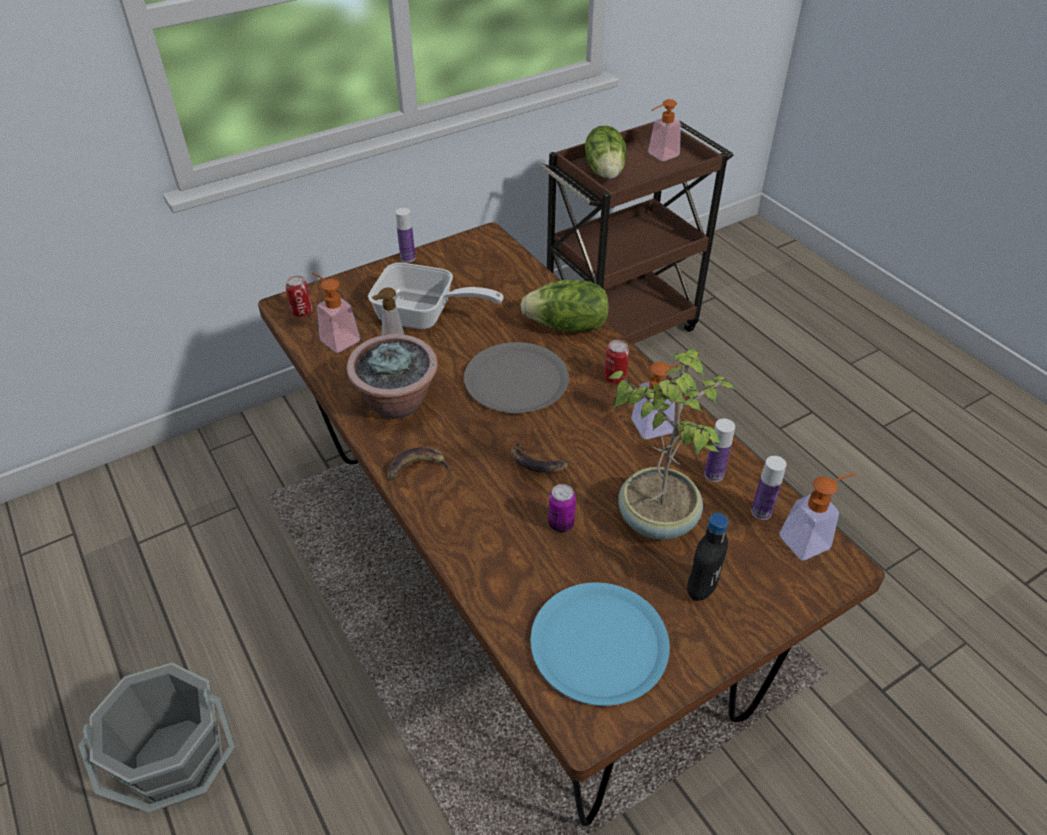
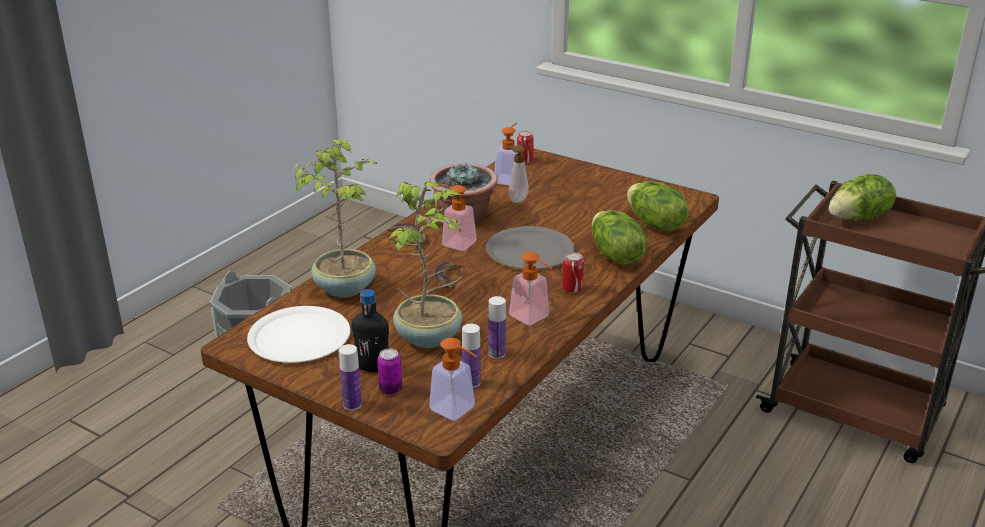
camera: 65 degrees right, 15 degrees down
(407, 258) = (627, 177): bottle -> bottle (352, 405)
(424, 316) = (566, 200): frying pan -> none
(502, 564) = (345, 287): none -> potted plant
(521, 279) = (654, 224): none -> lettuce
(561, 524) = (395, 300): can -> can (390, 390)
(599, 644) = (299, 336): blue plate -> white plate
(659, 156) = (929, 238): soap dispenser -> soap dispenser (454, 242)

